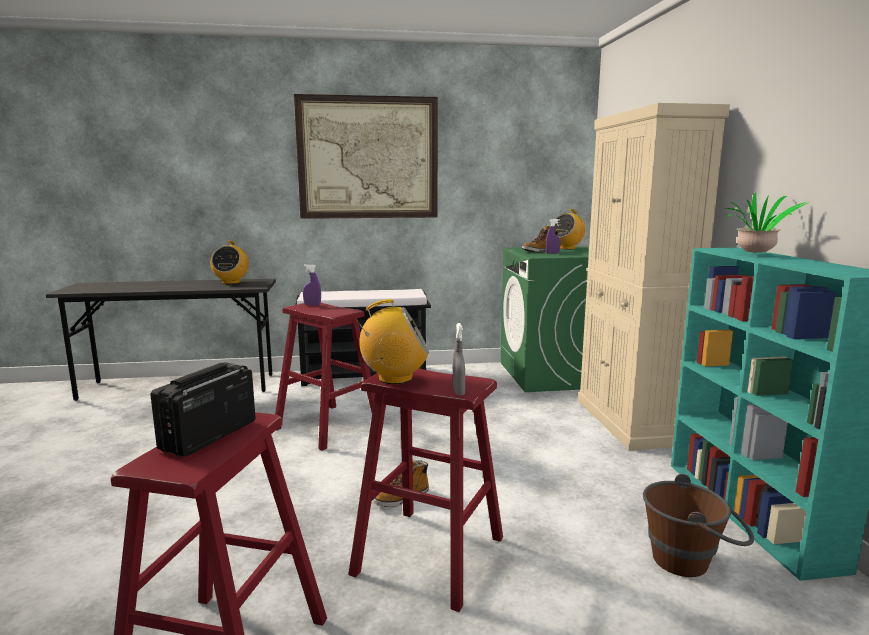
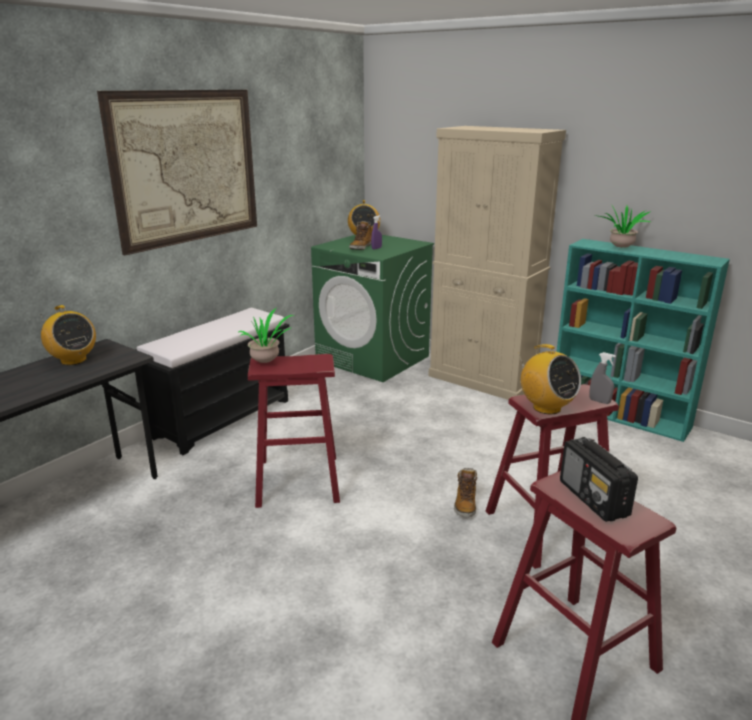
camera: 45 degrees left, 10 degrees up
(312, 304) = (267, 361): purple spray bottle -> potted plant
(394, 378) = (546, 407): radio -> radio turned 105 degrees clockwise
(692, 561) = (642, 456): brown bucket -> none

